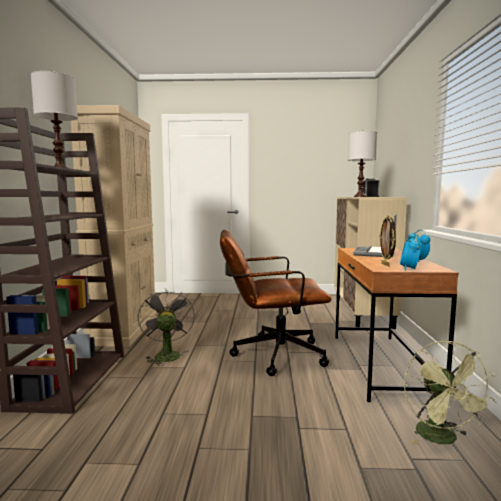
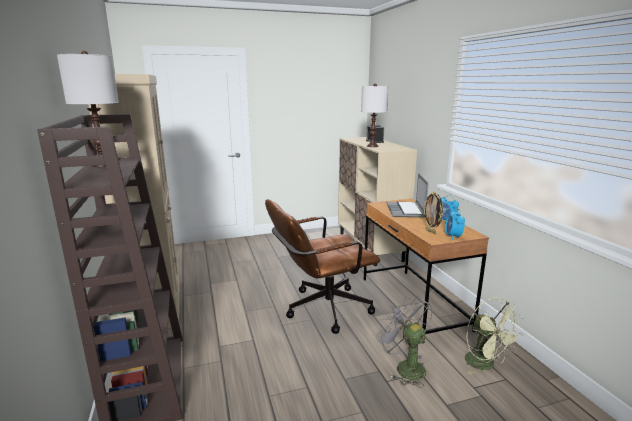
camera: 20 degrees left, 10 degrees up
(166, 354) = (224, 328): grey fan -> grey fan (405, 367)

